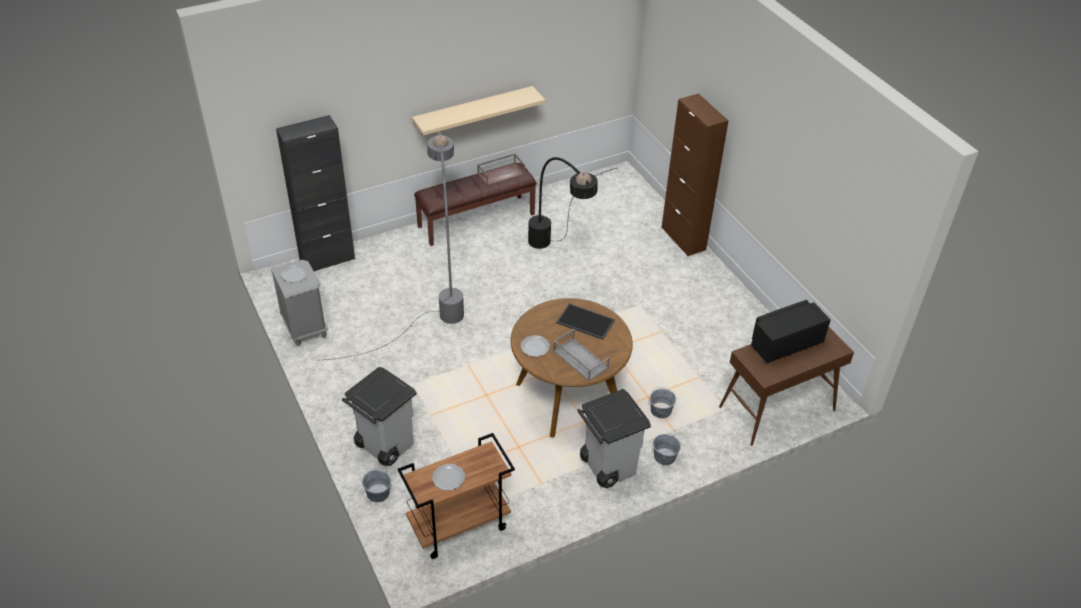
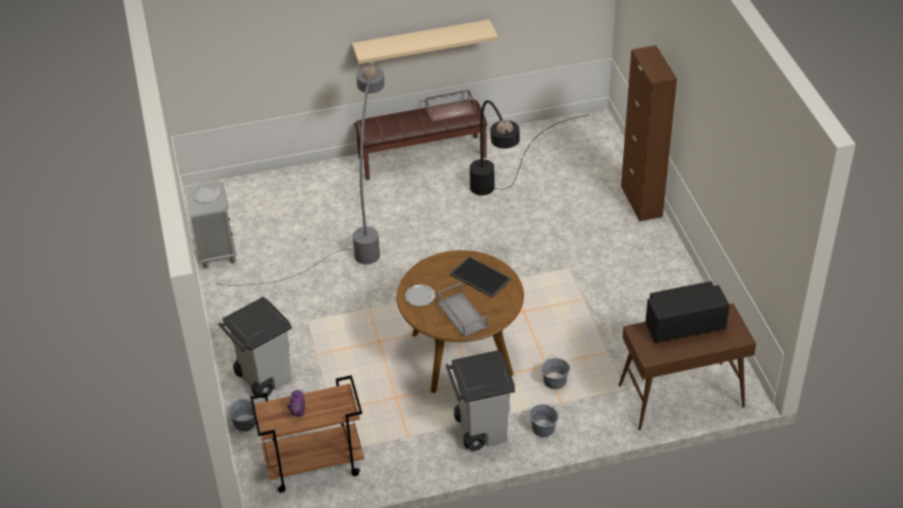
camera: 15 degrees right, 0 degrees up
(327, 259) = (257, 183): black cabinet -> none
(448, 477) = (298, 412): plate -> purple teapot

